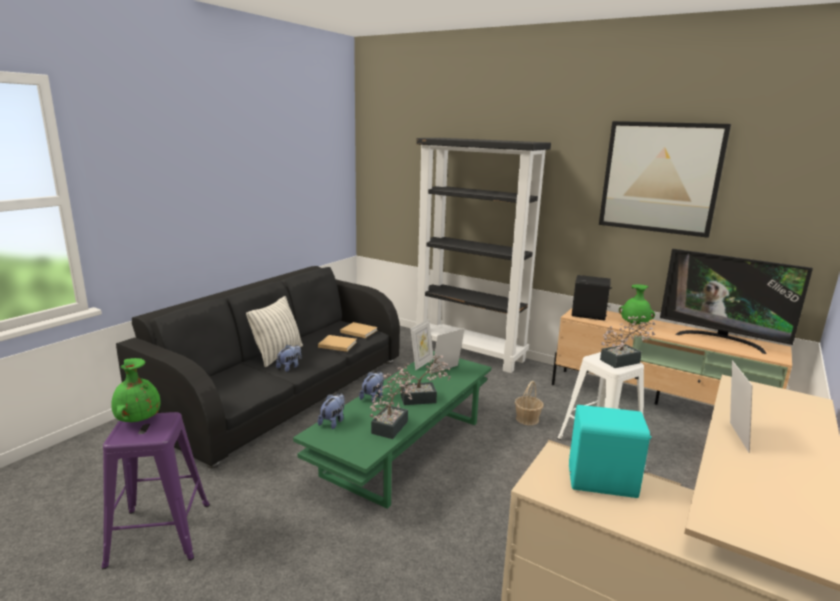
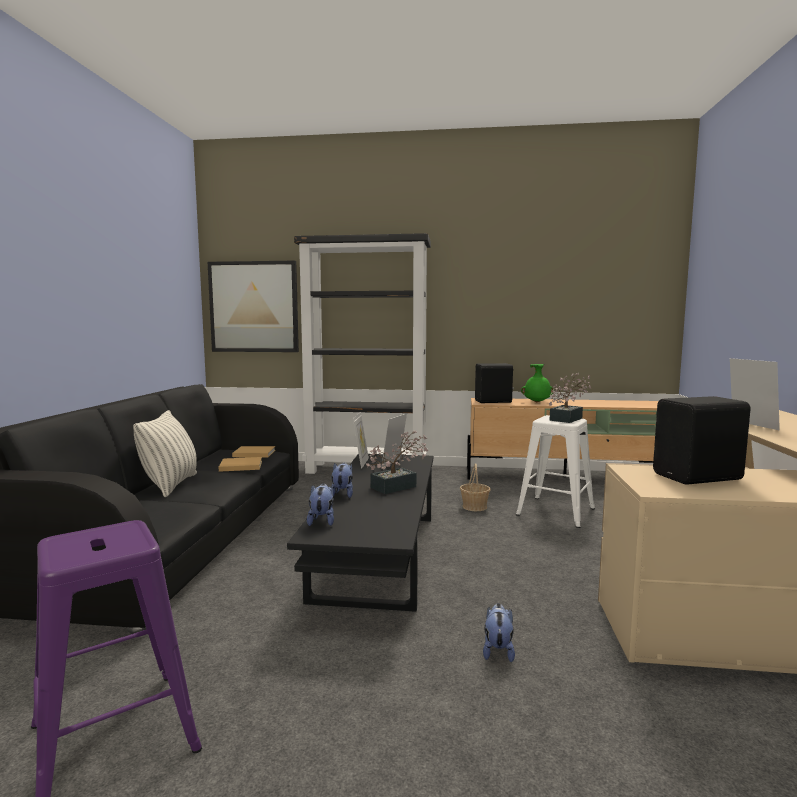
camera: 25 degrees left, 10 degrees down
(138, 420) = (76, 537): green vase -> none
(290, 367) = (200, 492): plush toy -> plush toy (498, 650)
(392, 425) = (393, 510): potted plant -> none
(404, 447) = (378, 553): green coffee table -> black coffee table
(603, 483) = (699, 477): turquoise speaker -> black speaker
(660, 177) = (535, 267): picture -> picture (254, 307)
(721, 339) = (611, 402): television -> none

